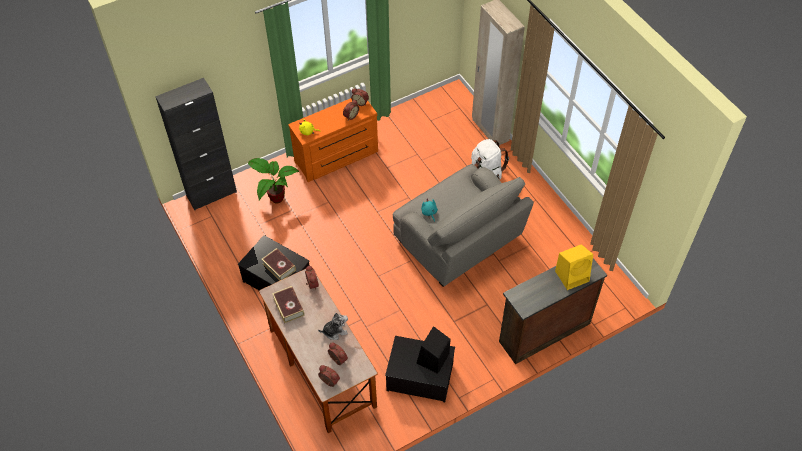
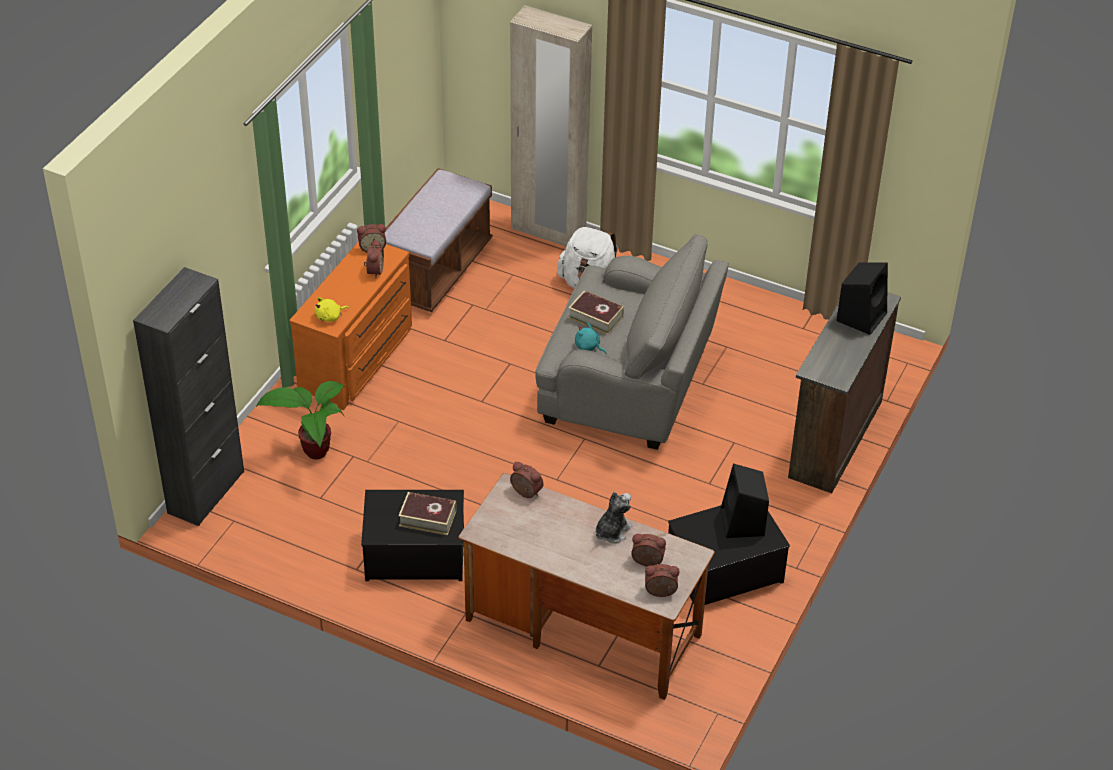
camera: 35 degrees left, 10 degrees down
(289, 307) = (520, 534): book -> book (595, 317)
(414, 126) = (435, 271): none -> brown bench
(572, 275) = (861, 316): yellow speaker -> black speaker

